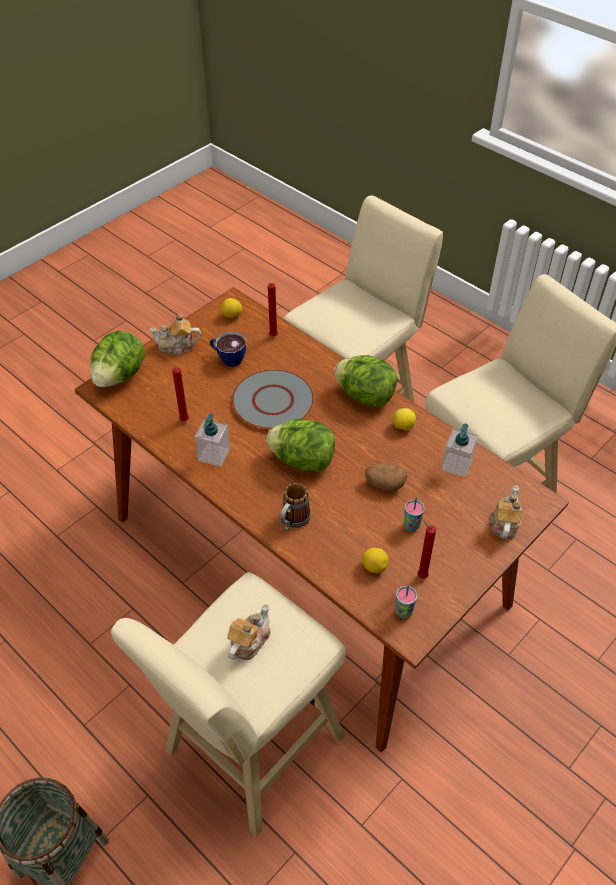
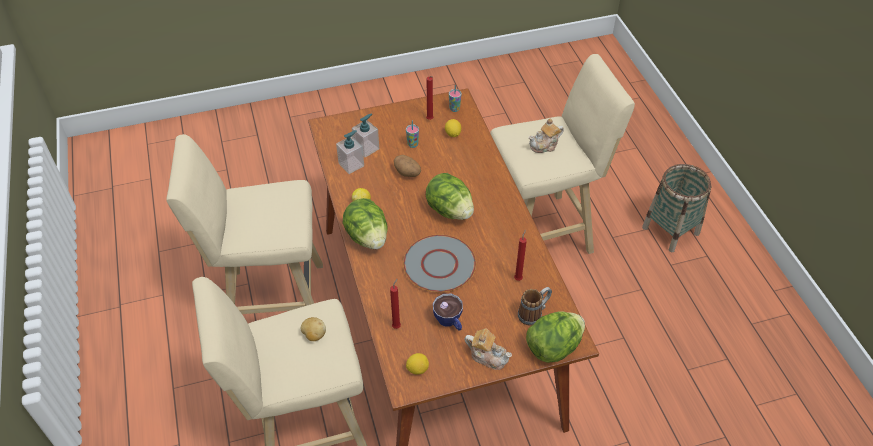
camera: 150 degrees left, 0 degrees up
(214, 455) = (510, 241): soap dispenser -> soap dispenser (366, 148)
(293, 521) = (483, 176): mug -> mug (534, 313)
(345, 323) = (314, 335): none -> potato
(504, 523) = (357, 124): teapot -> none

